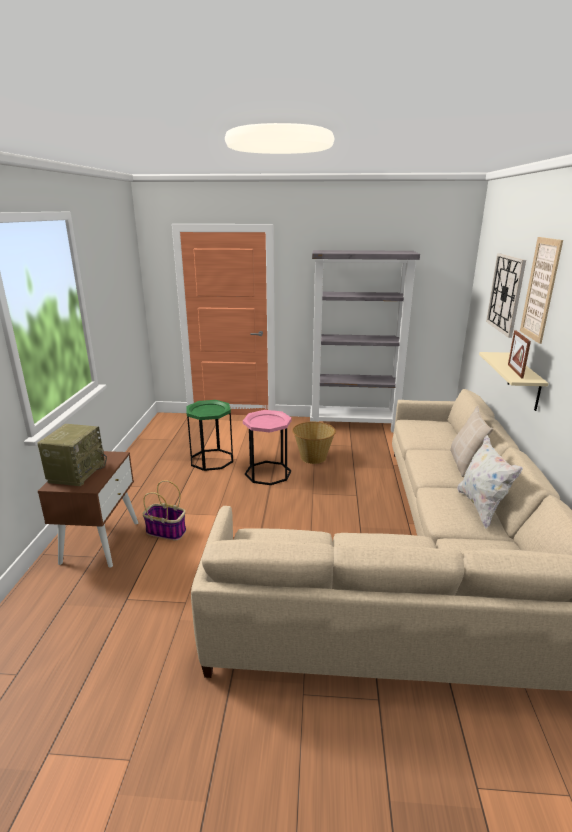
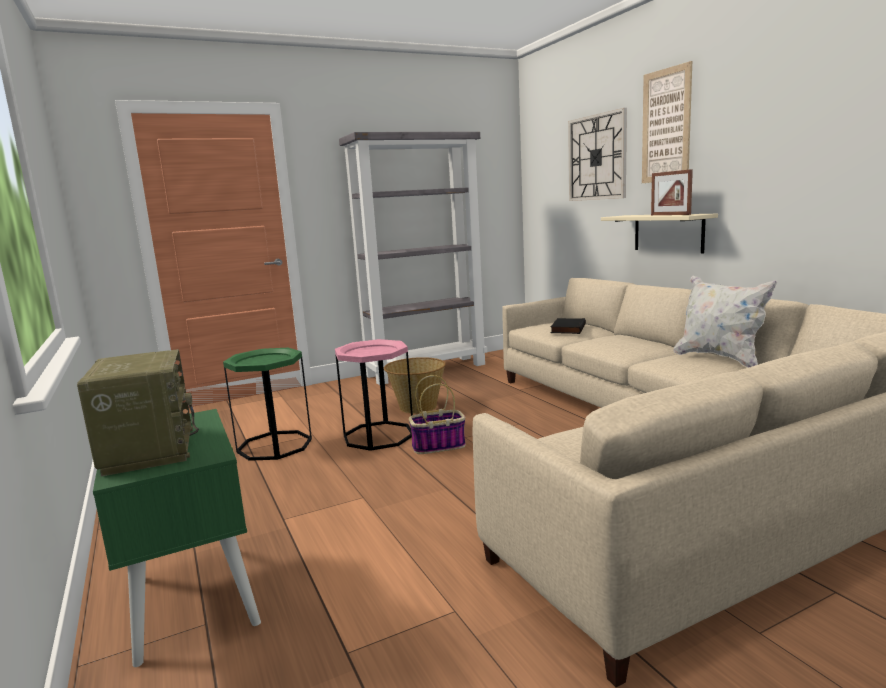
camera: 30 degrees left, 10 degrees down
(100, 541) = (192, 599): brown nightstand -> green nightstand
(167, 531) = (306, 542): basket -> basket (439, 446)
(429, 433) = (567, 329): none -> black book
(465, 464) = (642, 339): beige pillow -> none

